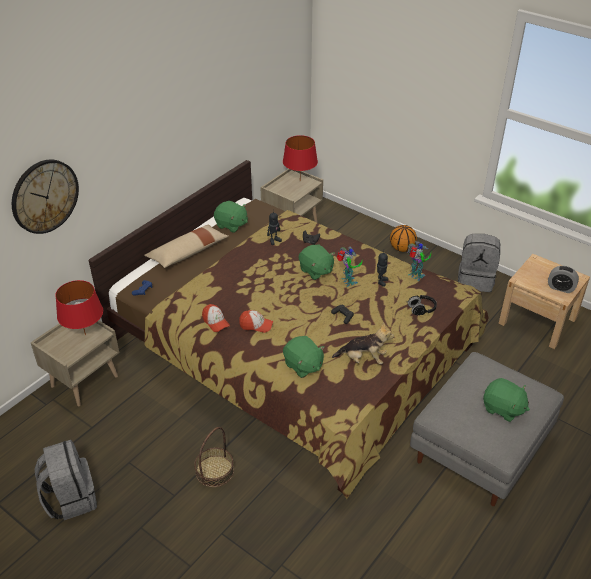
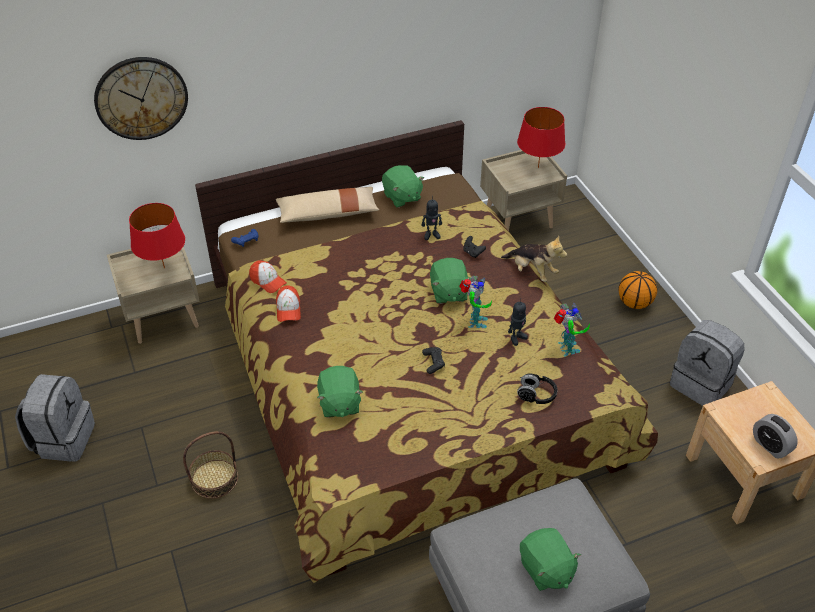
camera: 30 degrees right, 5 degrees up
(256, 325) = (327, 331): cap -> cap (267, 281)
(363, 359) = (413, 426): plush toy -> plush toy (532, 271)

